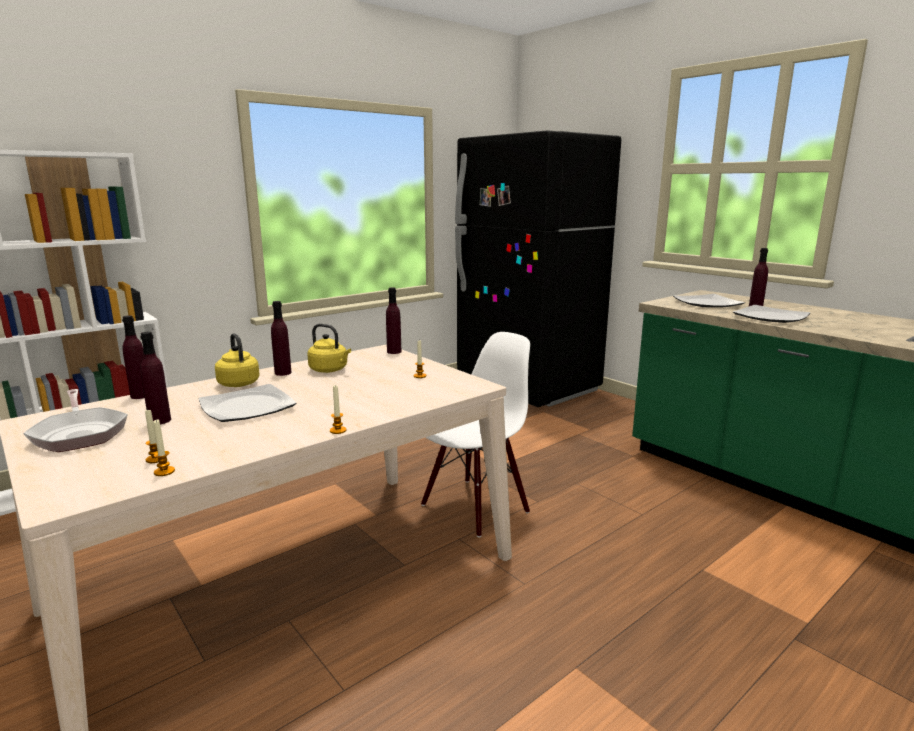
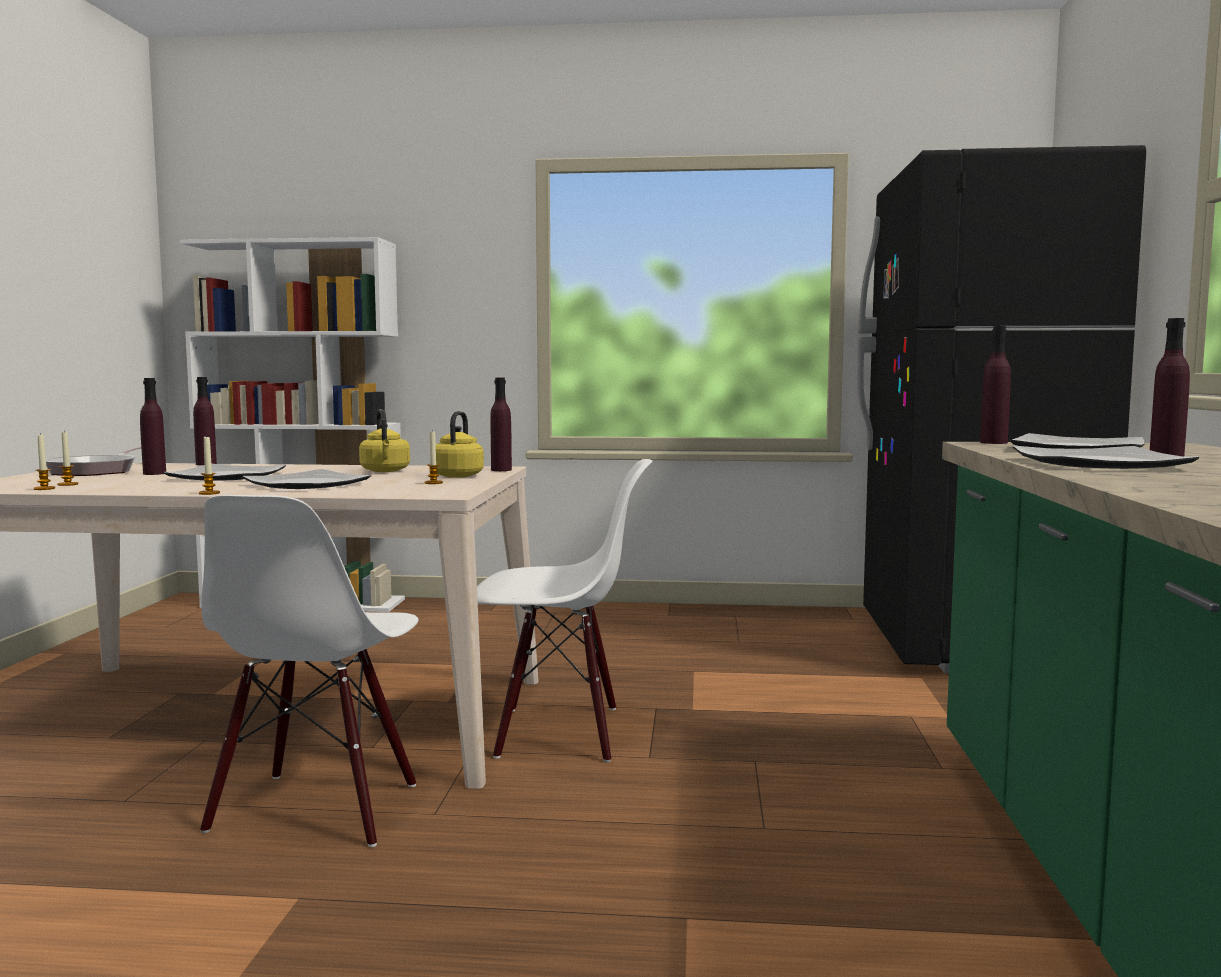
camera: 45 degrees right, 10 degrees down
(238, 383) = (288, 467): yellow kettle -> yellow kettle (459, 475)
(283, 373) = (344, 467): purple bottle -> purple bottle (993, 442)
(354, 399) = (308, 484): none -> plate
(467, 618) = (316, 809): none -> white chair

